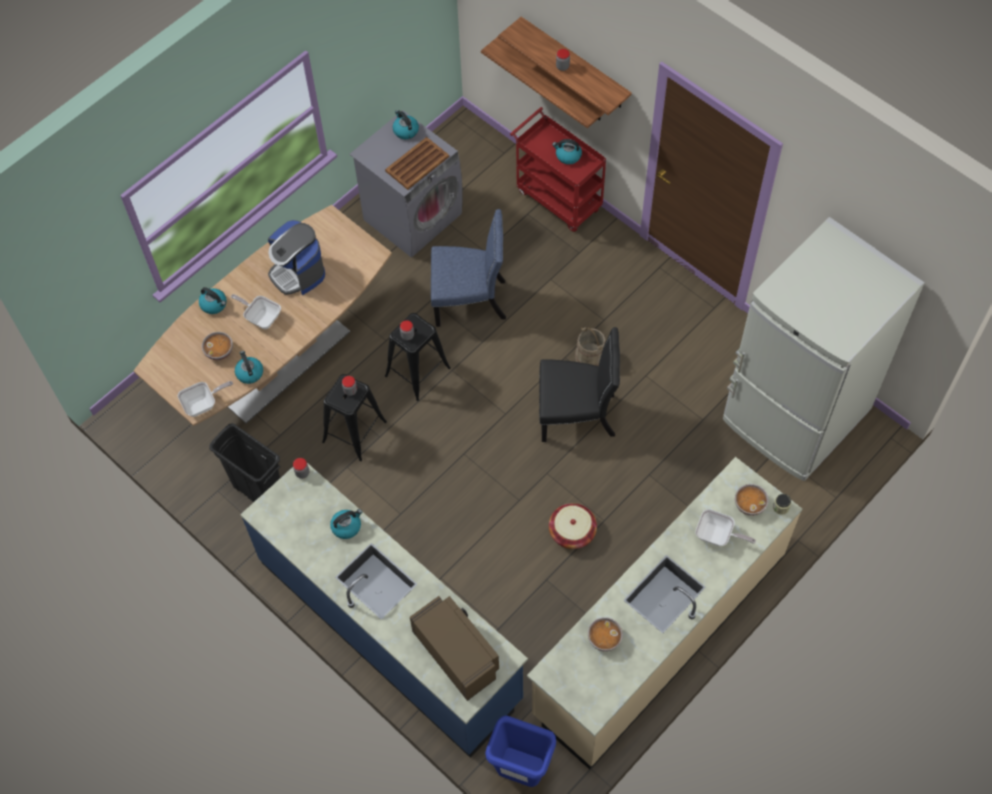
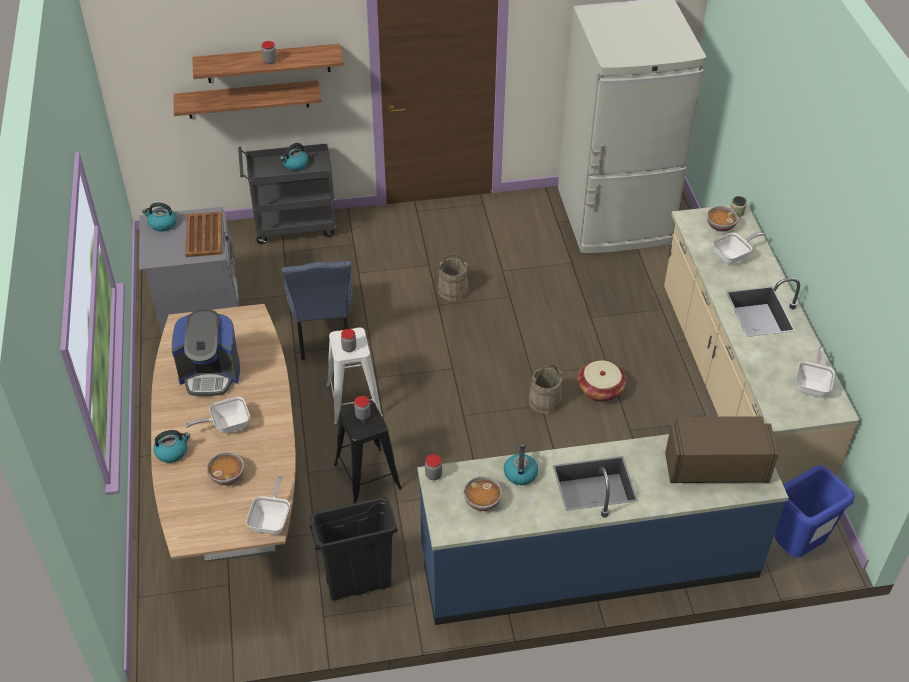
camera: 55 degrees left, 15 degrees down
(249, 373) = (276, 466): kettle -> none
(418, 371) = (354, 400): black stool -> white stool
(468, 301) = (323, 330): blue chair -> blue chair turned 135 degrees clockwise
(525, 500) = (544, 401): none -> beige bucket
(556, 201) = (293, 230): red cart -> grey cart
(576, 415) = (497, 328): black chair -> none
(604, 639) = (774, 366): bowl -> bowl (482, 501)
(606, 679) = (812, 385): none -> frying pan

